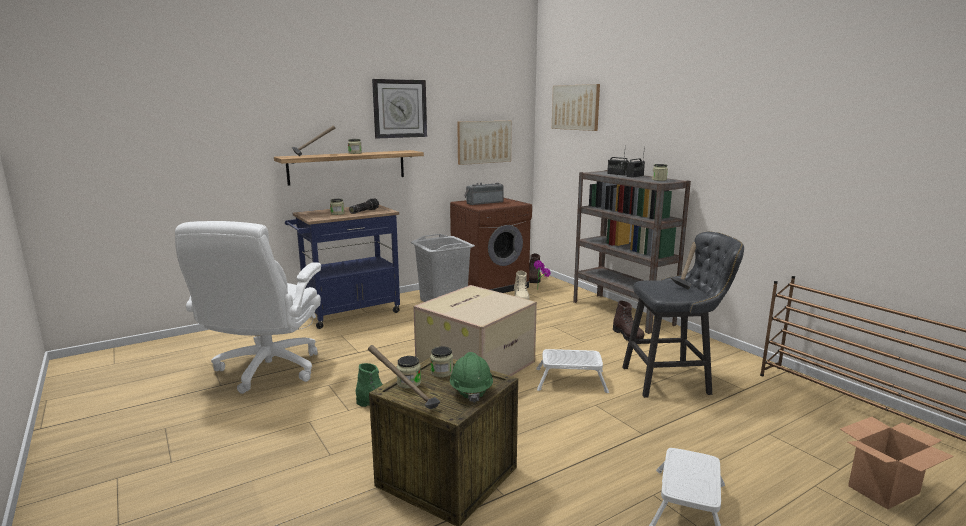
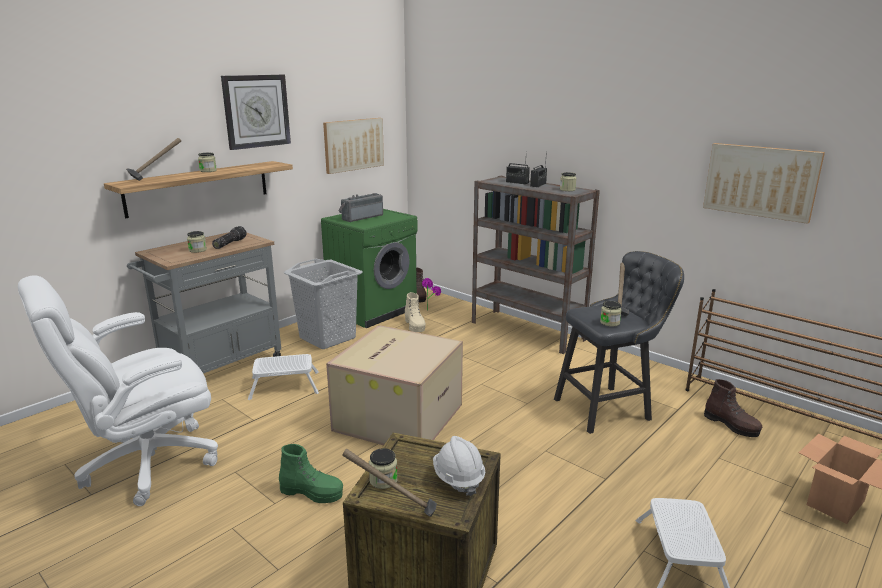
camera: 15 degrees left, 5 degrees up
(265, 371) = (143, 465): white office chair -> white office chair turned 60 degrees clockwise
(348, 313) = (218, 367): blue cart -> grey cart
(442, 372) = (412, 458): jar -> jar (610, 323)
(471, 390) = (458, 478): green hard hat -> white hard hat
(491, 286) = (374, 311): brown washing machine -> green washing machine
(571, 380) = (509, 424): white step ladder -> white step ladder (284, 385)
(576, 107) = (458, 103): picture -> picture (760, 181)
(628, 336) = (544, 359): brown boot -> brown boot (731, 425)

